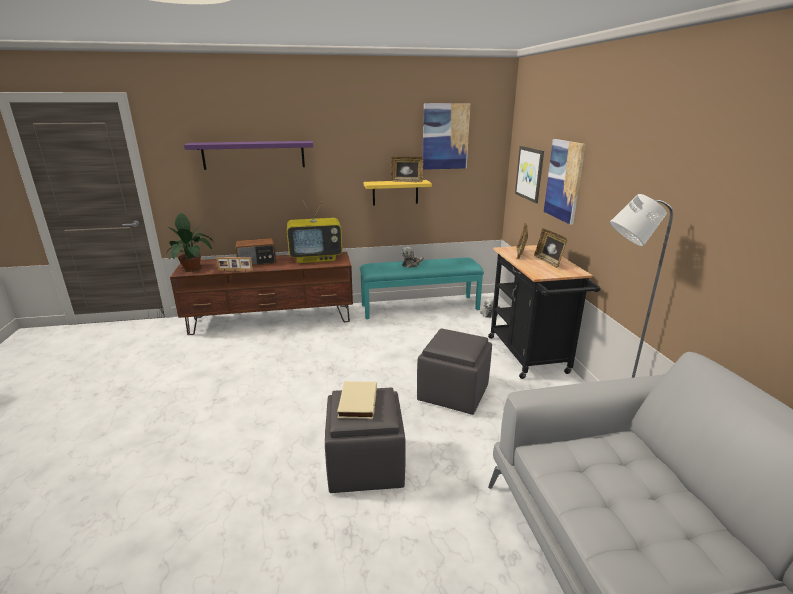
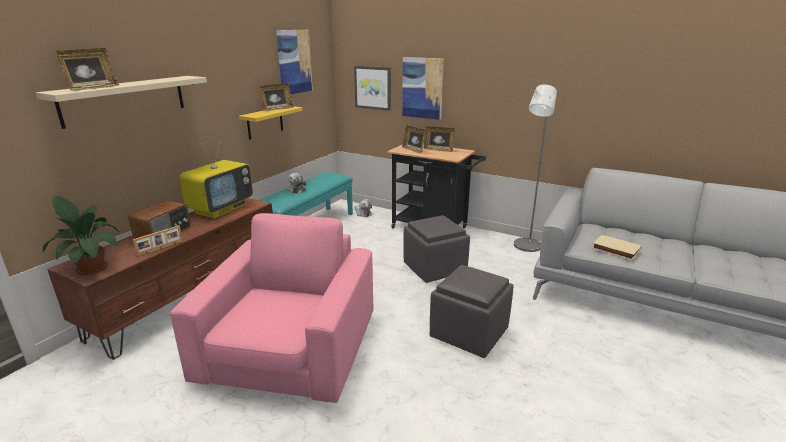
camera: 50 degrees left, 0 degrees up
(217, 143) = (92, 88): none -> picture frame
(252, 384) = (290, 348): none -> pink armchair
(253, 155) = (125, 100): purple shelf -> beige shelf
(356, 402) = (468, 280): beige book -> beige book (615, 250)

